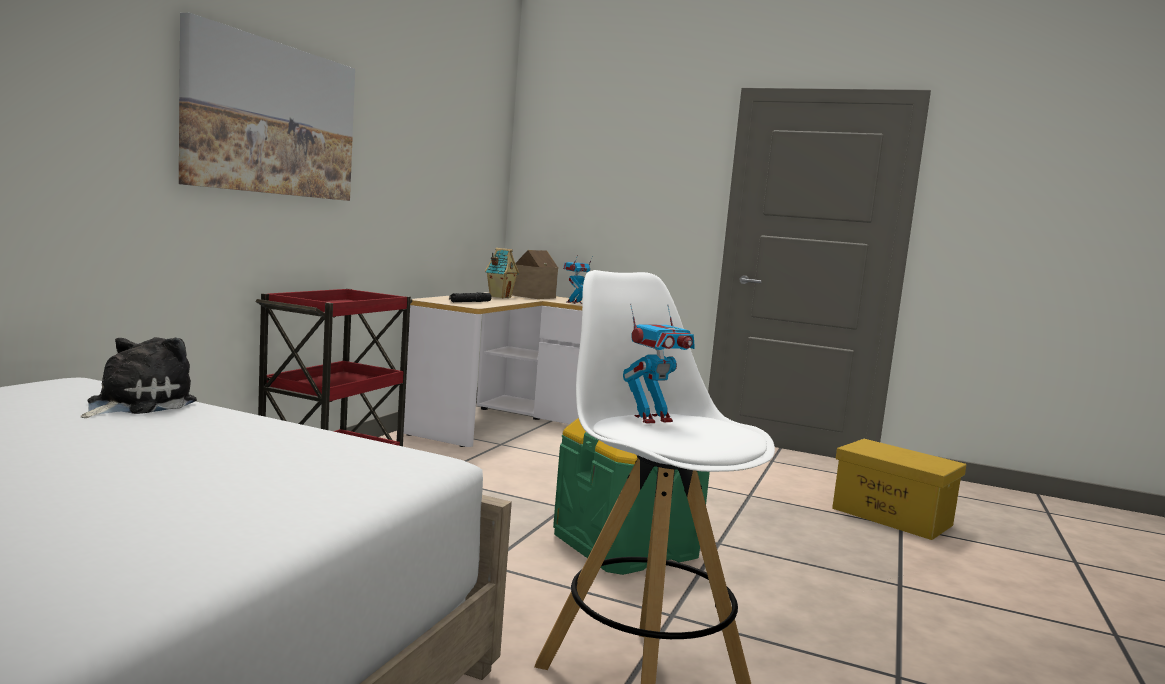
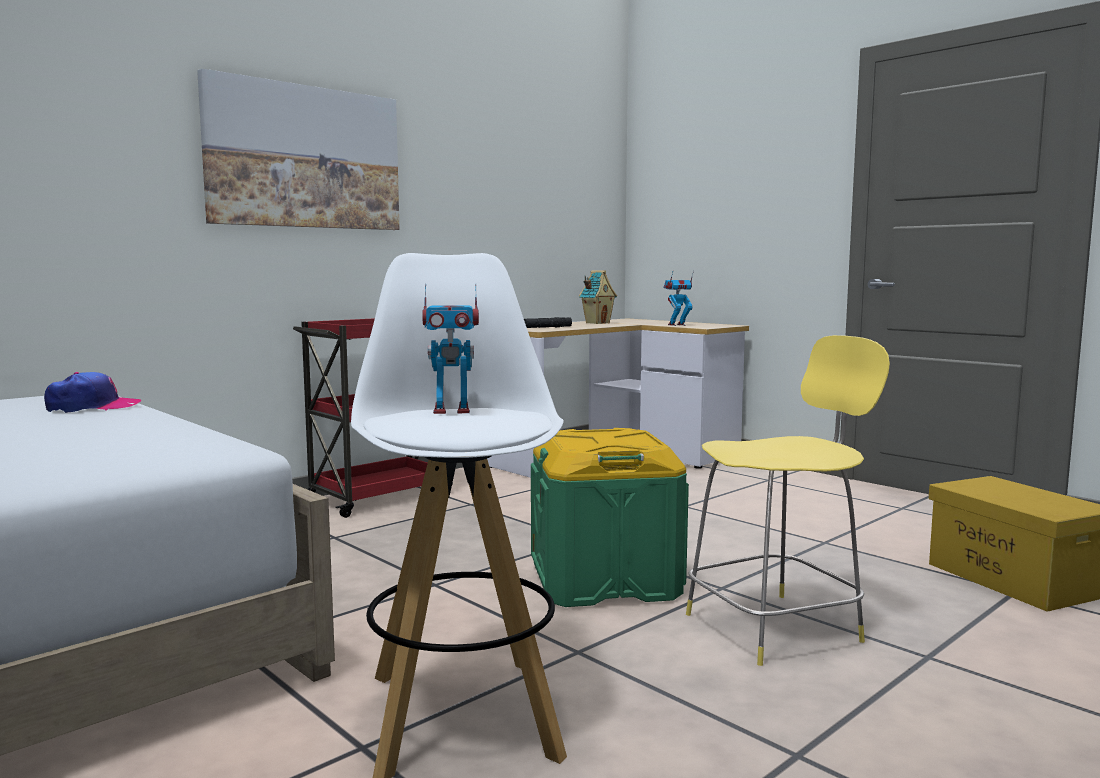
camera: 25 degrees right, 0 degrees up
(136, 404) = (93, 407): plush toy -> cap
(532, 296) = (639, 322): toy house -> none
(788, 573) = (777, 626): none -> yellow stool

